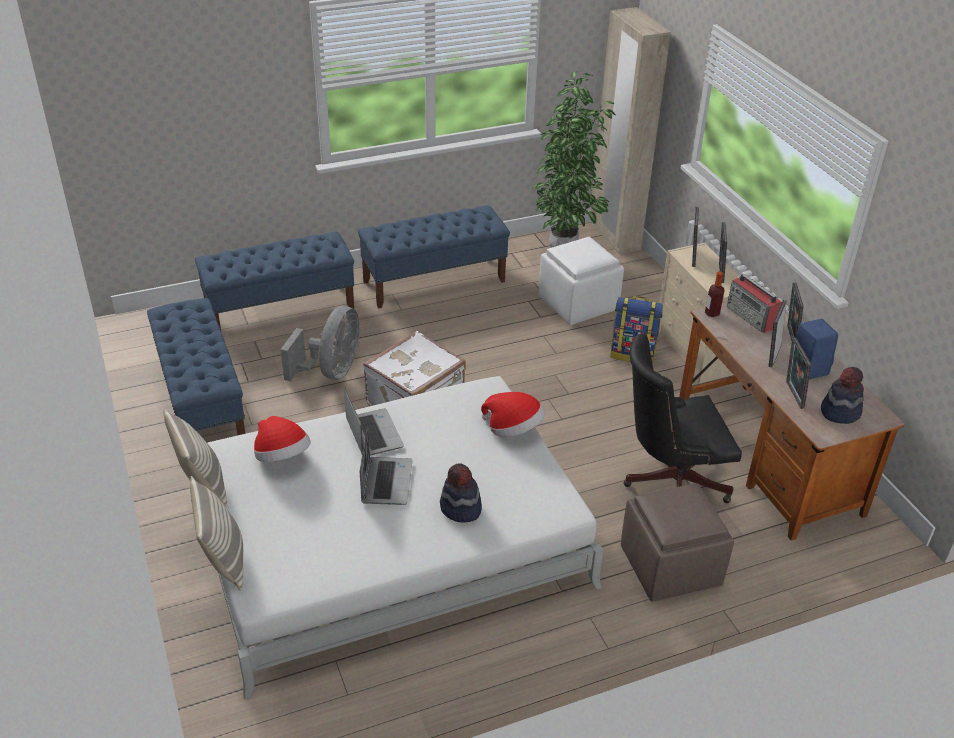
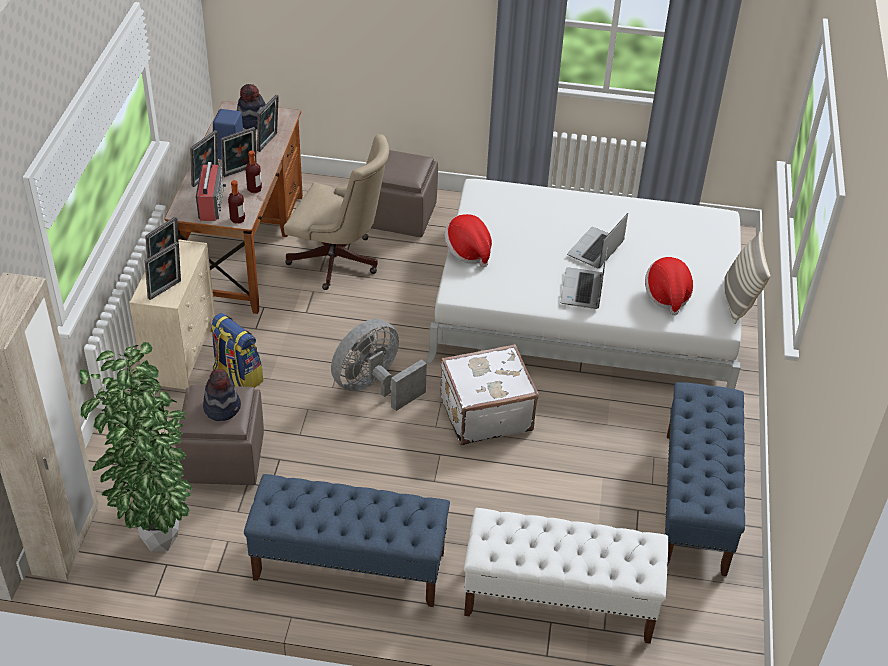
camera: 150 degrees left, 5 degrees up
(224, 560) = (738, 247): pillow -> none
(280, 311) = (559, 601): blue bench -> white bench
(331, 371) = (545, 485): grey fan -> grey fan (374, 387)
(460, 508) = (554, 213): hat -> hat (222, 407)
(579, 304) = (223, 457): white ottoman -> brown ottoman
(669, 482) = (339, 262): black office chair -> beige office chair
(736, 344) = (254, 189): none -> bottle

